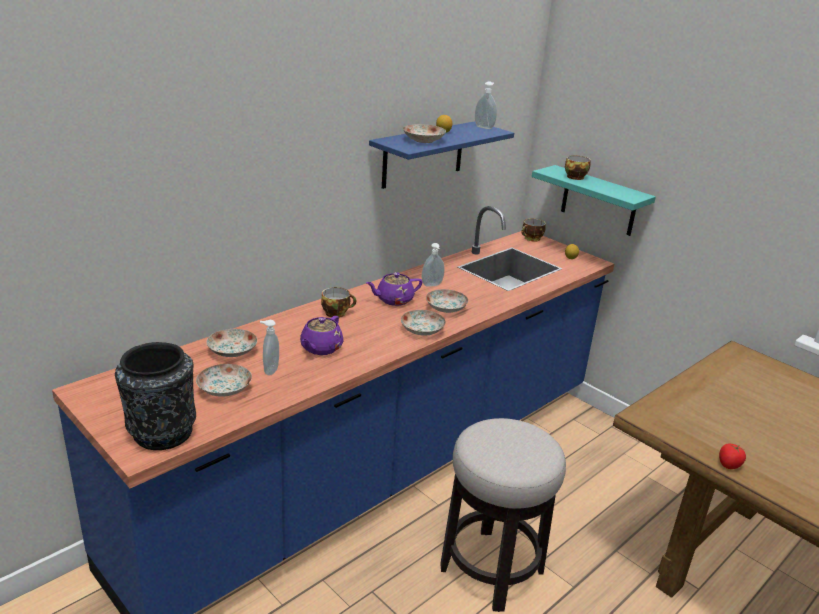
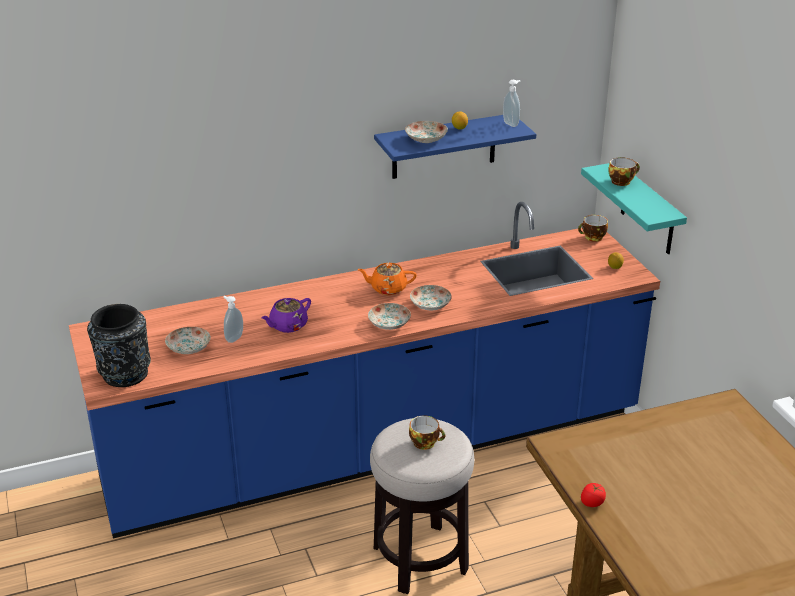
camera: 25 degrees right, 5 degrees up
(231, 351) = (214, 316): plate -> none
(337, 313) = (326, 293): cup -> cup (426, 443)
(394, 300) = (387, 288): purple teapot -> orange teapot
(432, 285) = (437, 278): soap dispenser -> none

